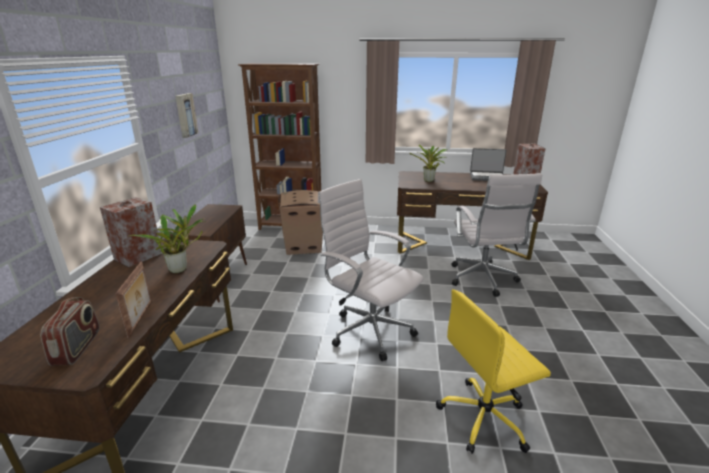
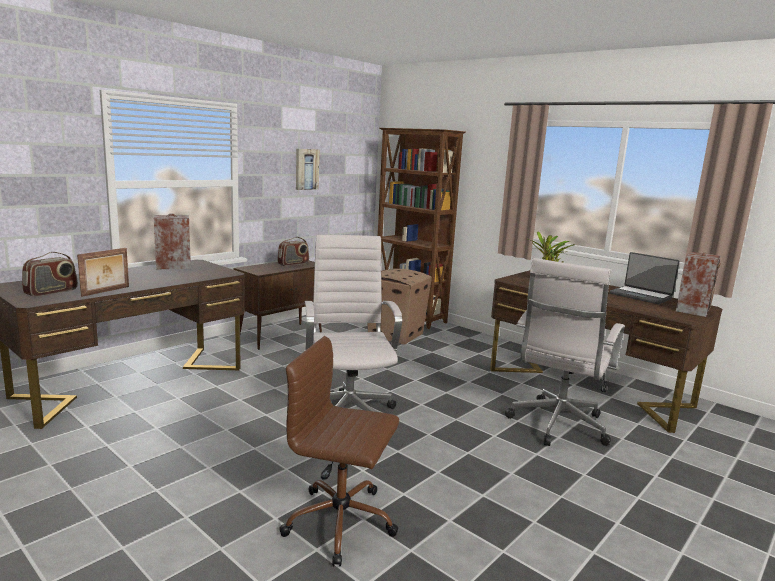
camera: 35 degrees right, 10 degrees down
(181, 269) = (182, 278): potted plant -> none
(214, 212) = (293, 264): none -> radio
(484, 418) = (342, 523): yellow office chair -> brown office chair

